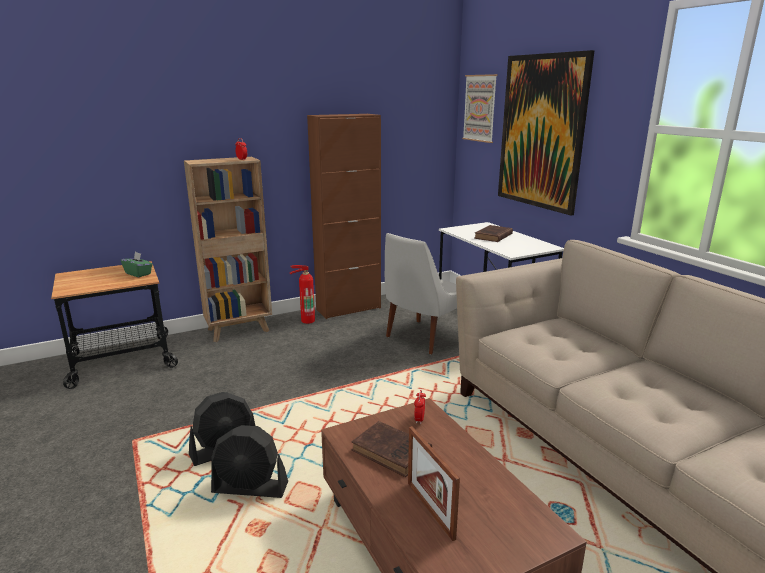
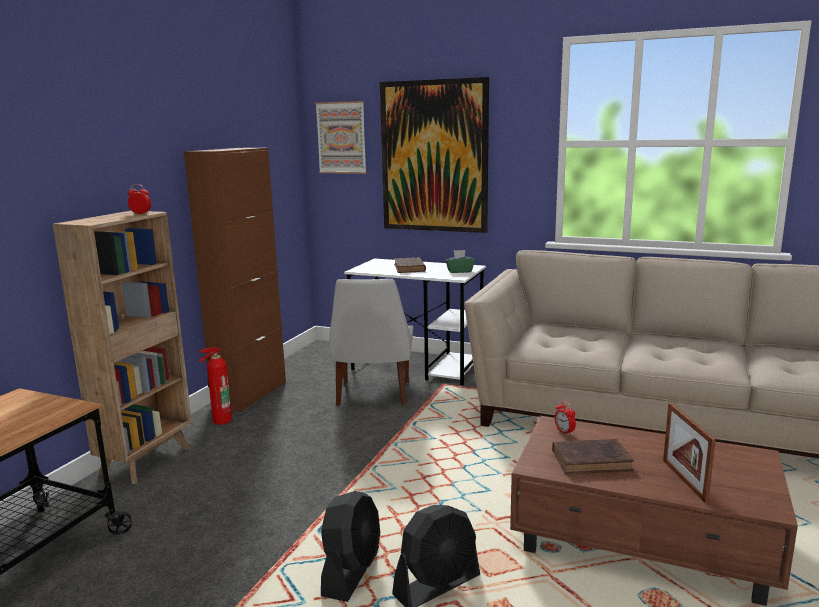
camera: 40 degrees left, 5 degrees down
(138, 274) = (42, 405): green tissue box -> green tissue box (459, 271)
(430, 509) = (684, 480): picture frame -> picture frame turned 60 degrees clockwise

